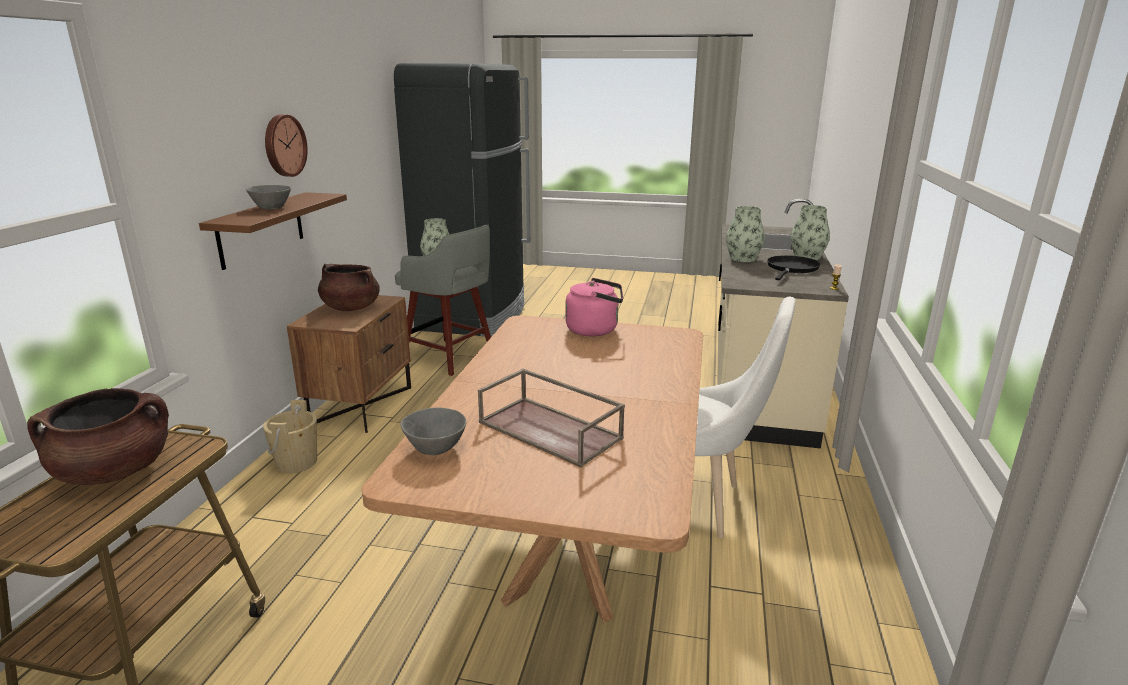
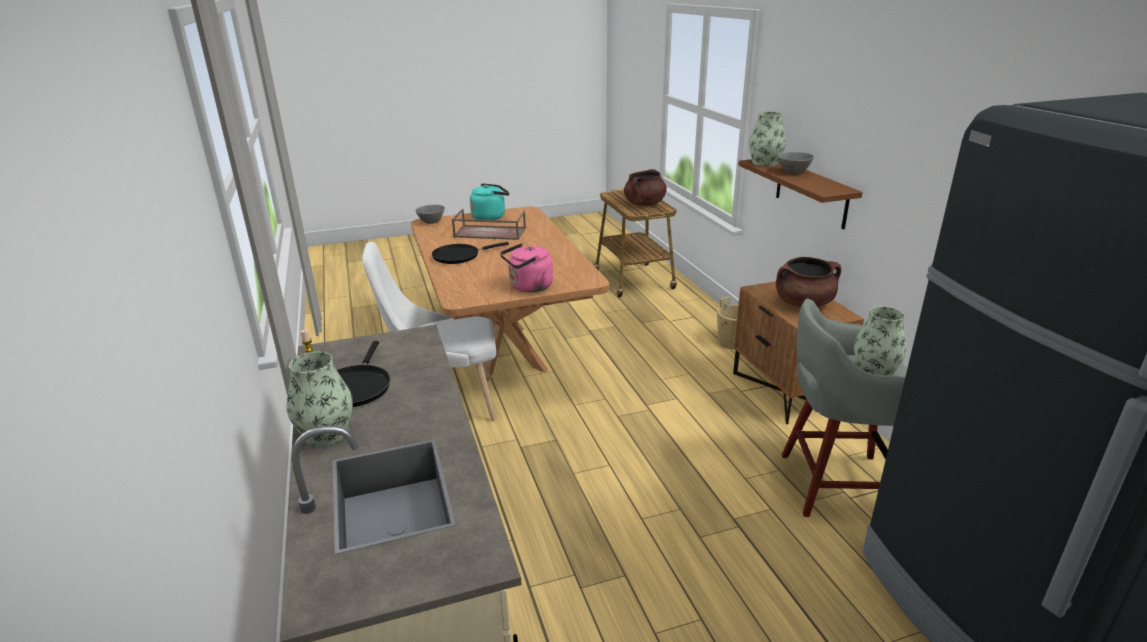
camera: 150 degrees right, 5 degrees up
(283, 145) = (854, 137): wall clock -> none
(435, 449) = (529, 218): grey bowl -> grey bowl (431, 221)
(498, 482) = (490, 217): none -> turquoise kettle
(641, 392) = (459, 256): none -> black frying pan
(743, 259) = (427, 396): vase -> vase (764, 163)

